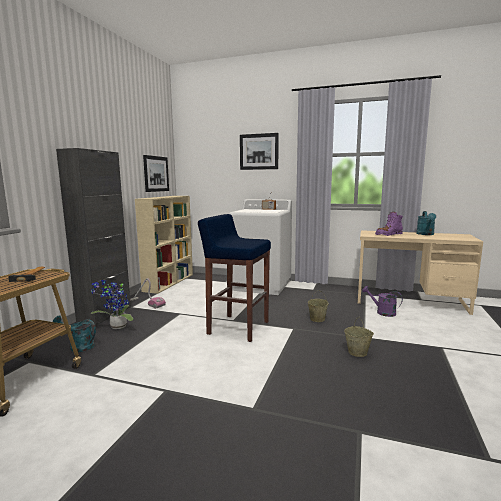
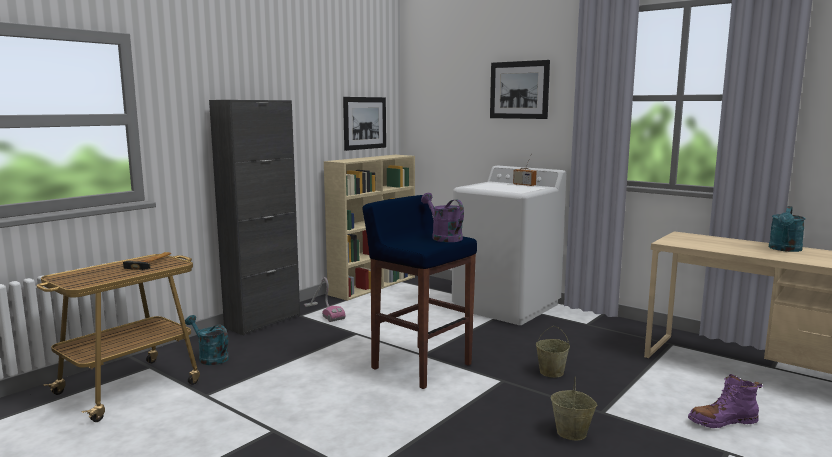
camera: 20 degrees right, 0 degrees up
(116, 327) = (266, 340): potted plant -> none
(382, 312) = (675, 378): purple watering can -> purple watering can (443, 237)
(388, 235) = (707, 245): purple boot -> purple boot (722, 422)

